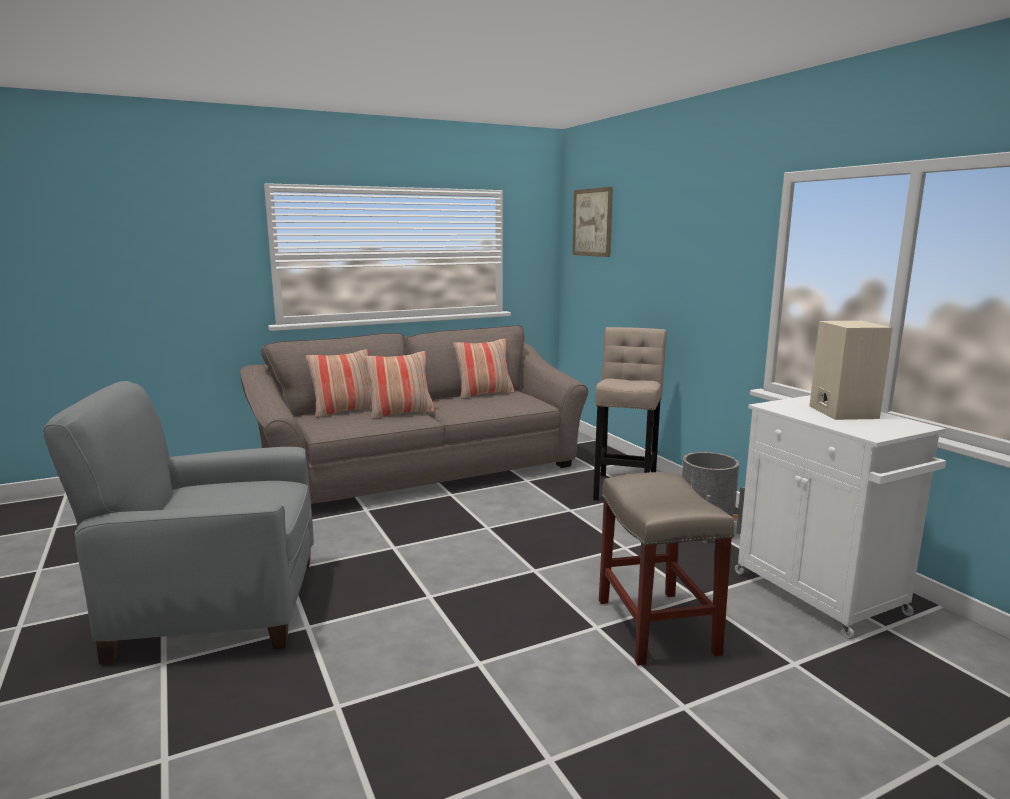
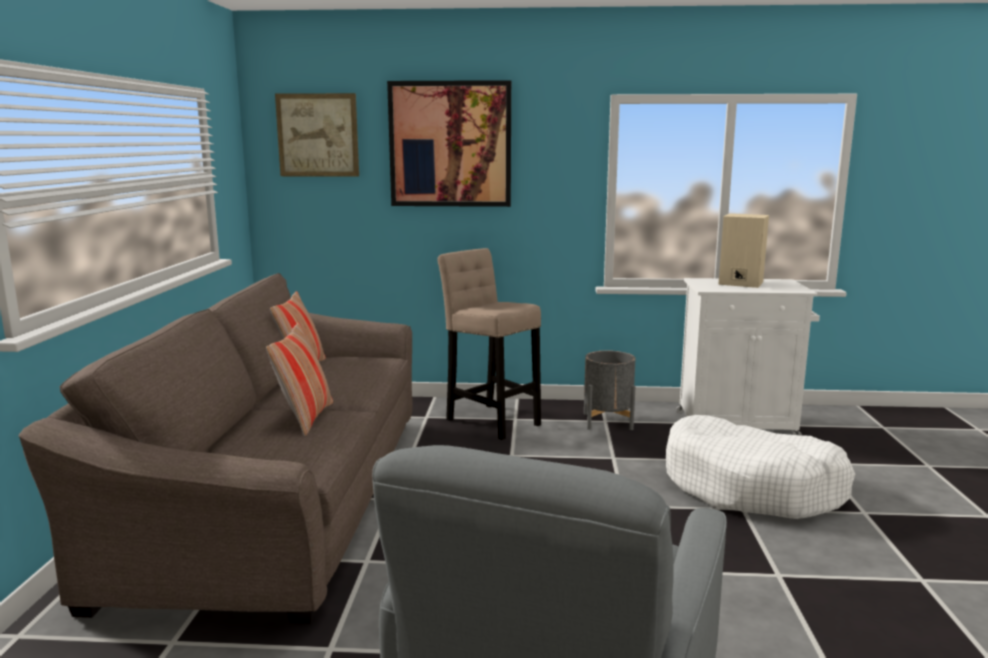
camera: 60 degrees left, 0 degrees up
(344, 411) = (231, 445): pillow -> none
(655, 625) = (751, 487): beige stool -> white dog bed
(662, 230) = (450, 144): none -> picture

